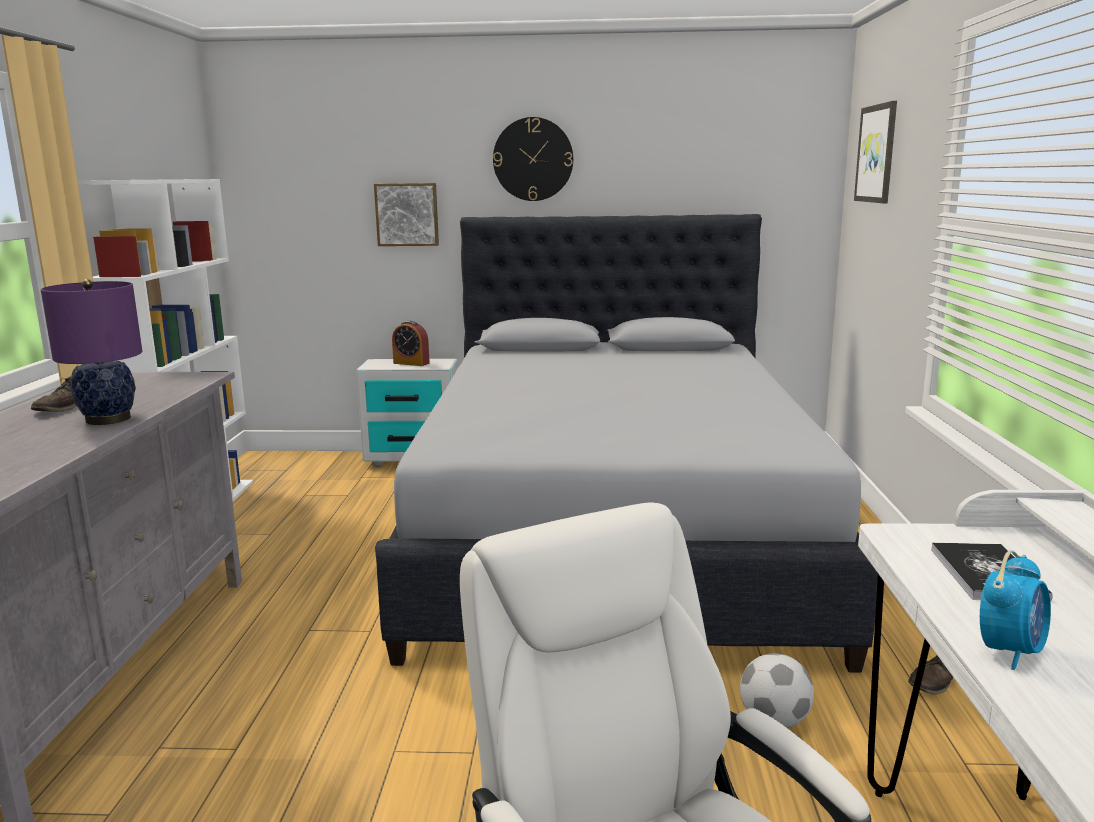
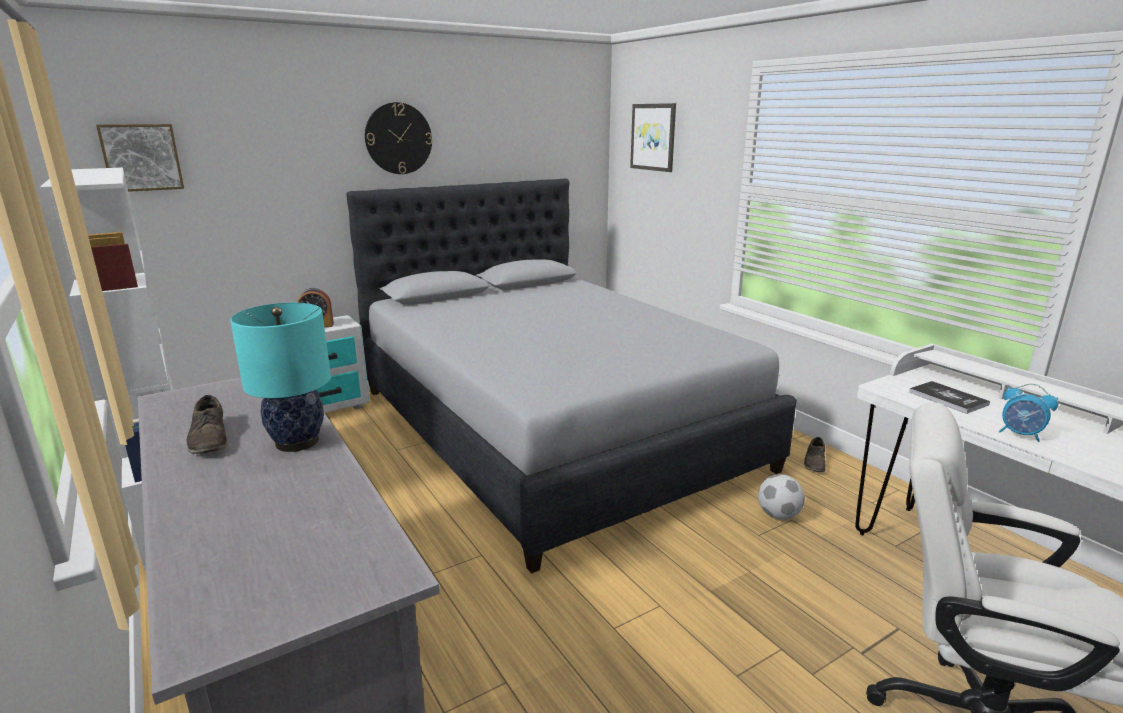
camera: 35 degrees left, 5 degrees up
(107, 419) = (297, 442): purple table lamp -> turquoise table lamp
(407, 214) = (289, 190): picture -> picture (141, 157)
(1010, 651) = (1020, 435): alarm clock -> alarm clock turned 120 degrees clockwise

